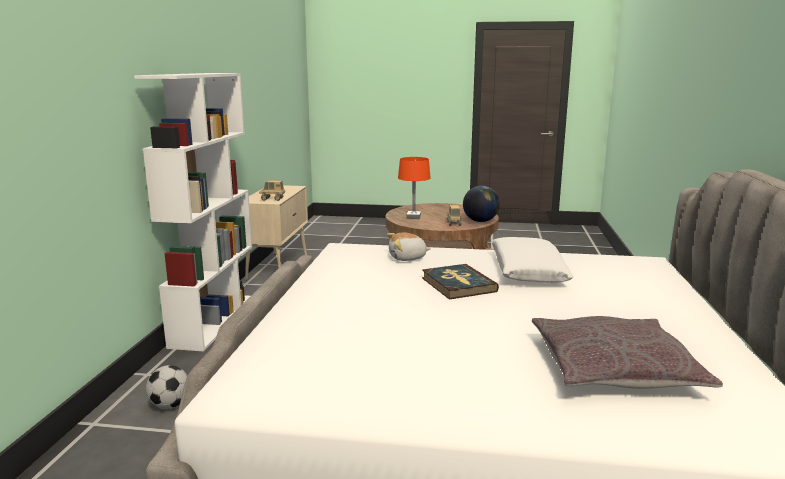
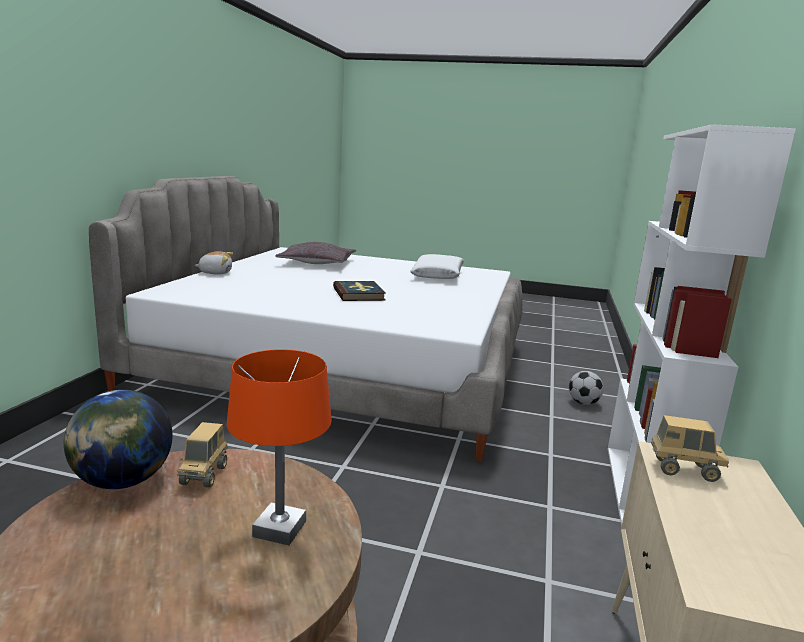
camera: 175 degrees left, 0 degrees up
(407, 258) = (389, 316): plush toy -> plush toy (215, 273)
(527, 271) = (286, 296): white pillow -> white pillow (438, 275)

